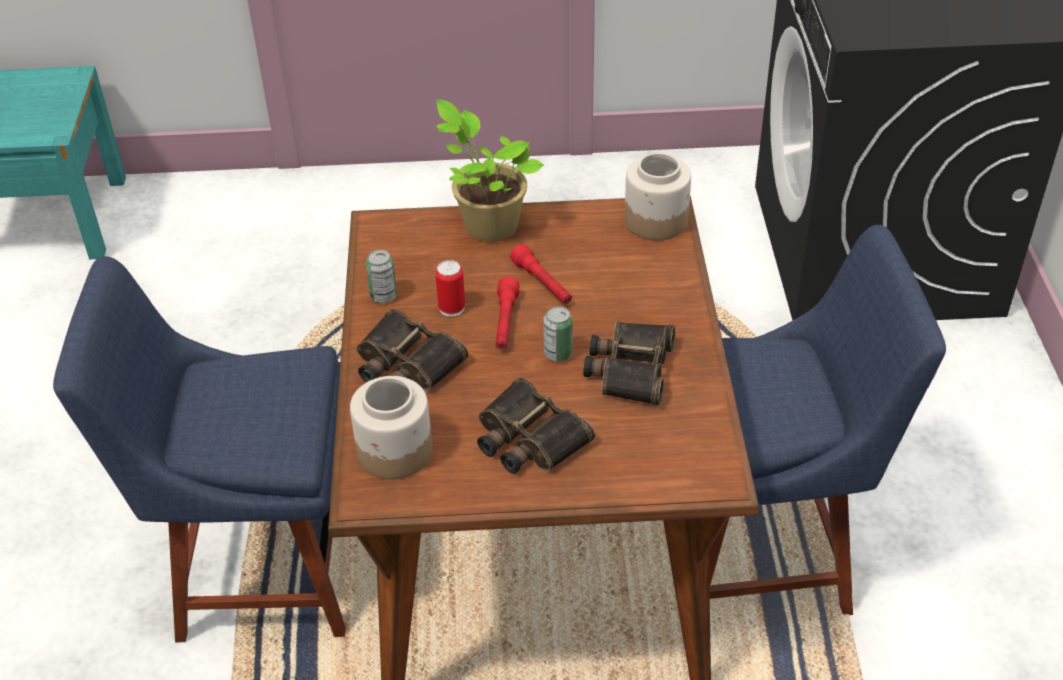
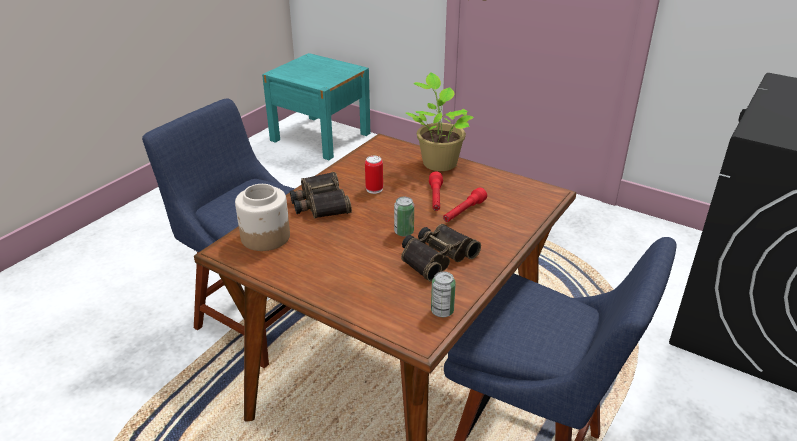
camera: 35 degrees right, 10 degrees down
(383, 296) = (347, 171): can -> can (442, 311)
(505, 322) = (393, 206): red flashlight -> red flashlight (463, 212)
(527, 438) = (337, 263): binoculars -> none
(657, 221) = (539, 195): jar -> none

